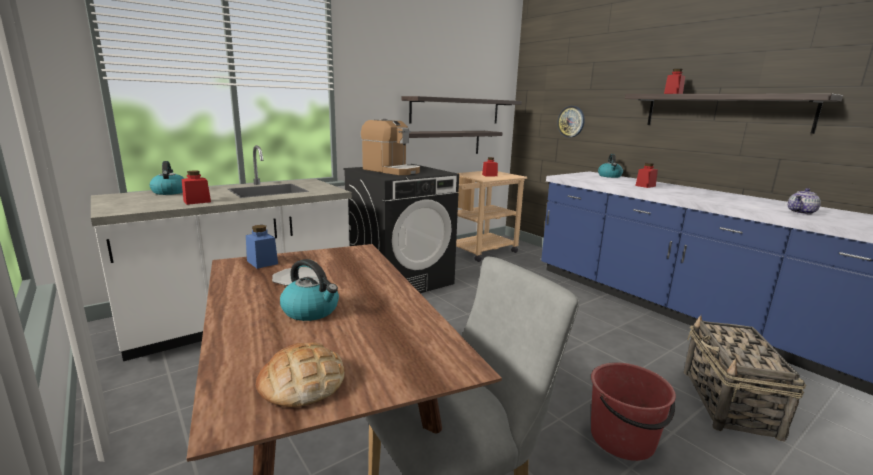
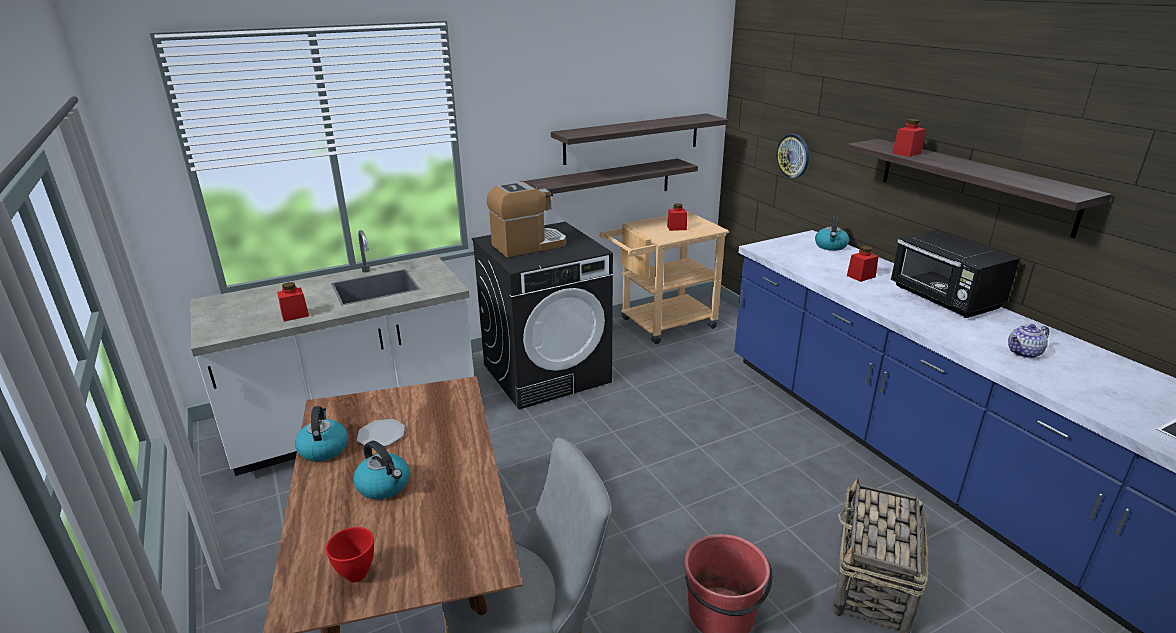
camera: 10 degrees right, 10 degrees up
(169, 192) = (269, 292): kettle -> kettle (323, 448)
(262, 262) = (354, 406): blue jar -> none
(301, 382) = (355, 575): bread -> red bowl
(391, 170) = (528, 245): coffee machine -> coffee machine turned 75 degrees counterclockwise
(714, 193) = (945, 299): none -> black microwave

